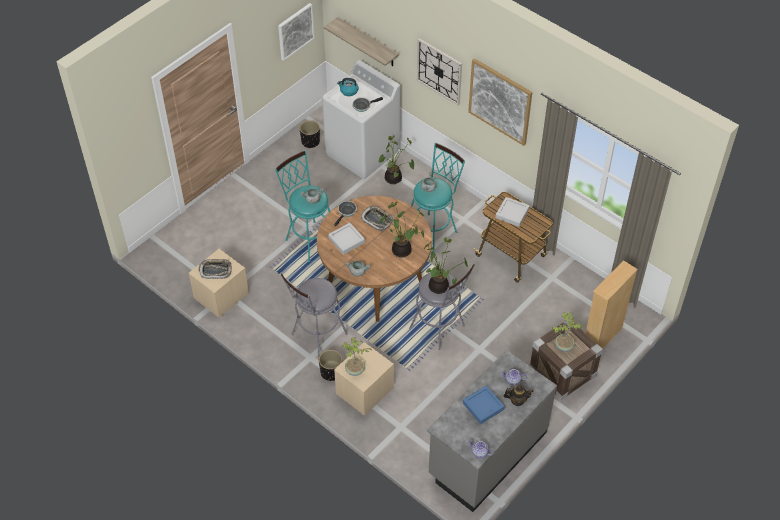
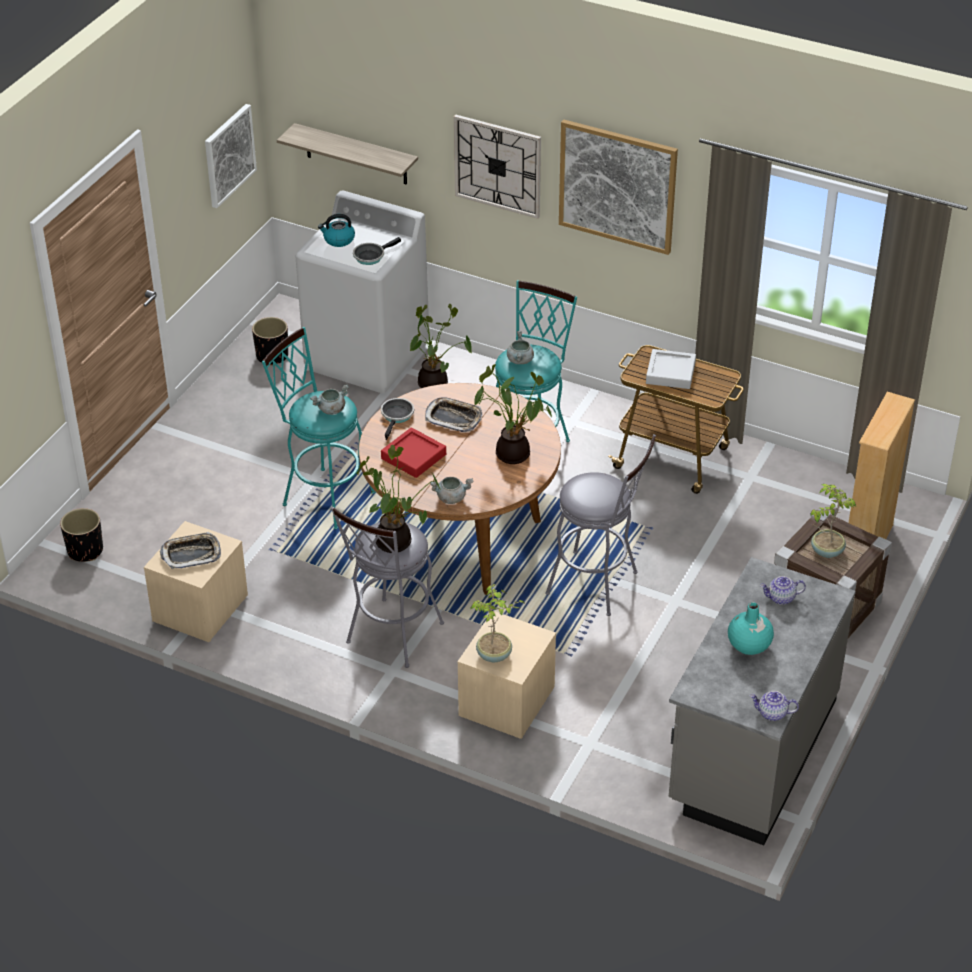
camera: 15 degrees left, 10 degrees down
(331, 372) = (437, 685): black planter -> black planter (85, 550)
(346, 240) = (413, 456): grey tray -> red tray
(440, 286) = (598, 493): potted plant -> potted plant (396, 541)
(483, 406) = (749, 645): blue tray -> turquoise vase
(517, 400) = (801, 625): teapot -> none

